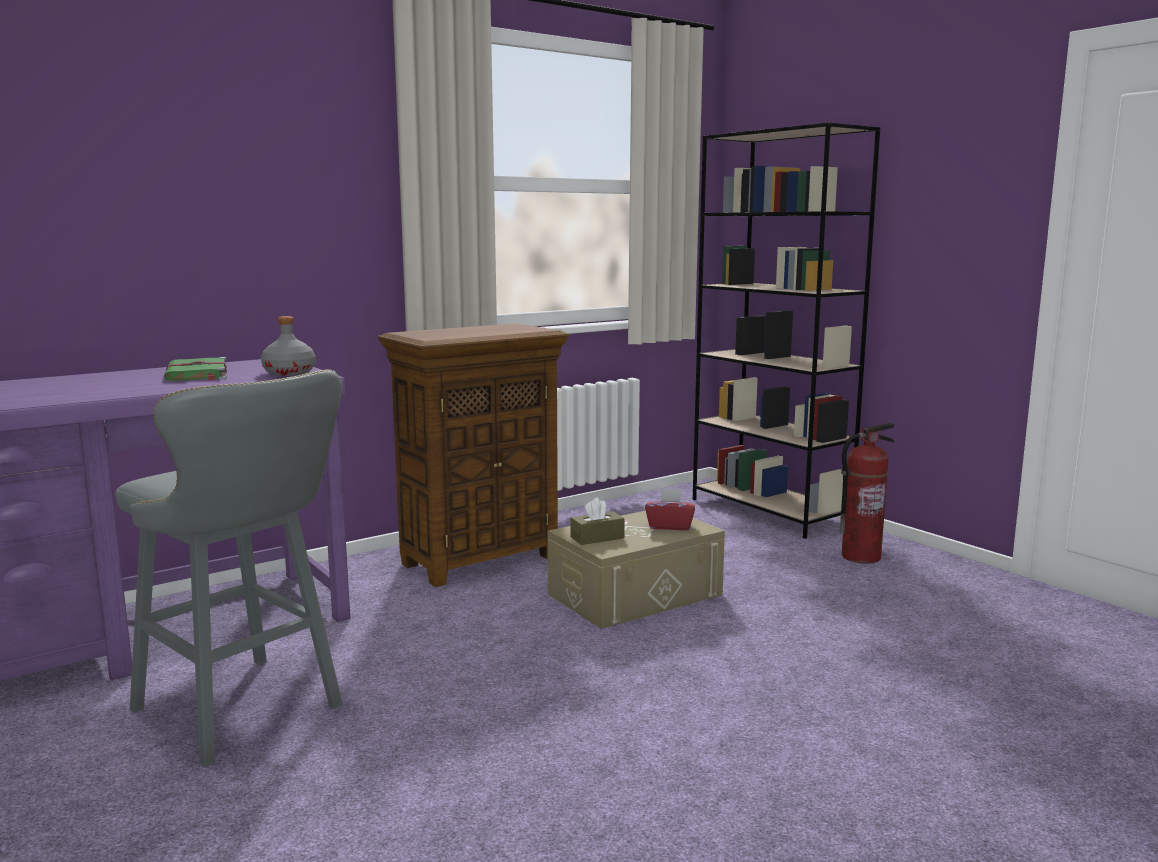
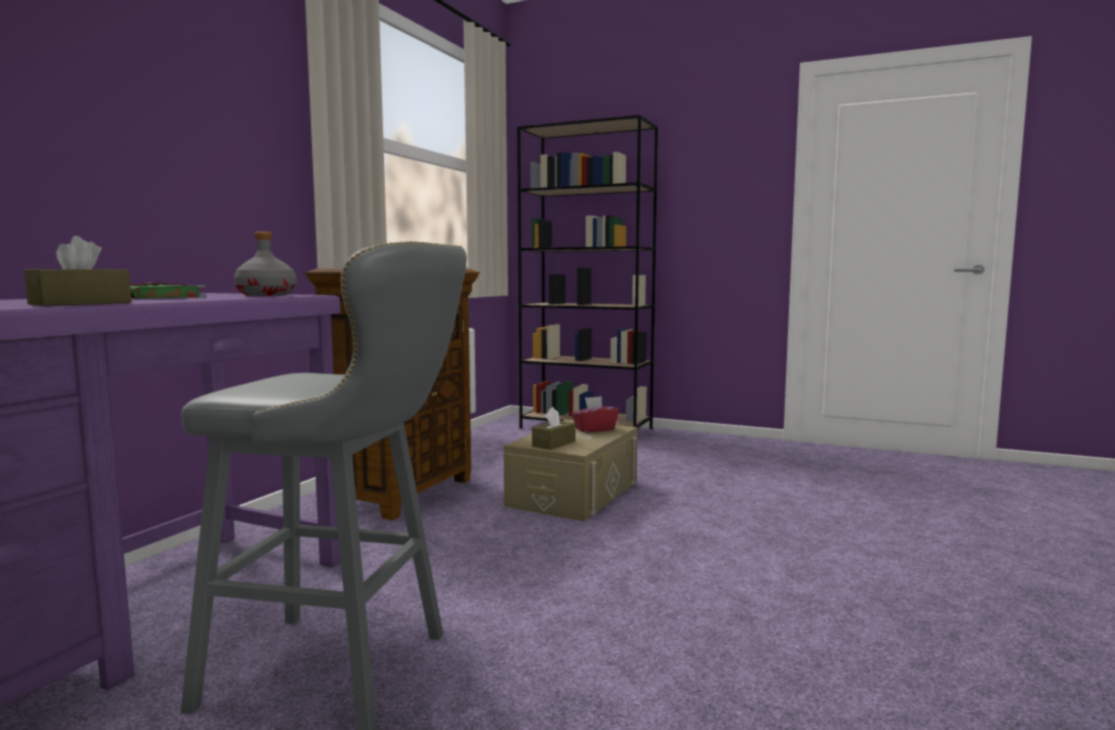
camera: 30 degrees left, 5 degrees down
(100, 394) = (81, 303): none -> brown tissue box
(861, 557) = (687, 445): fire extinguisher -> none

